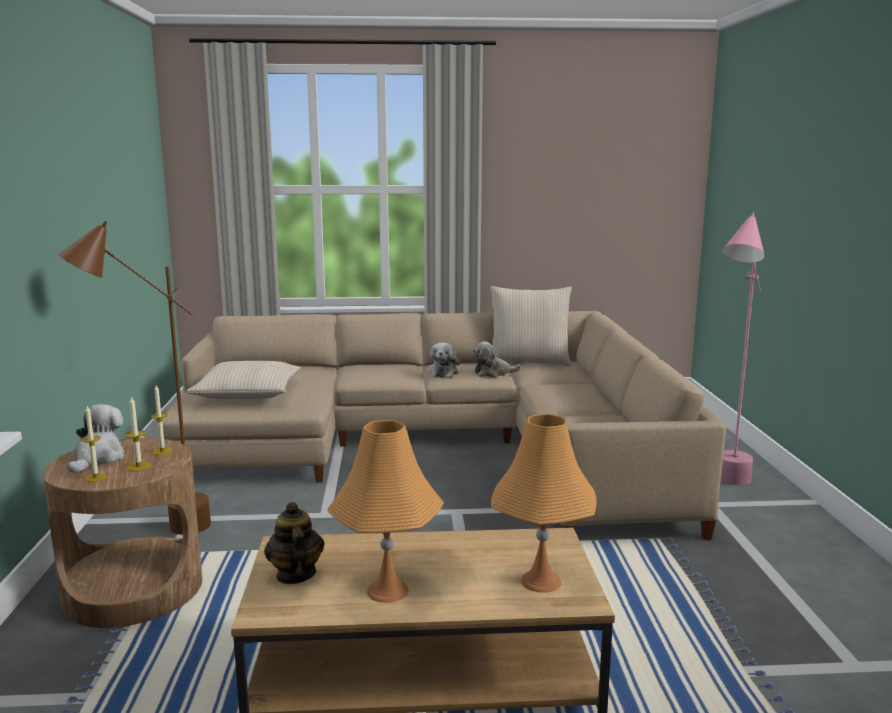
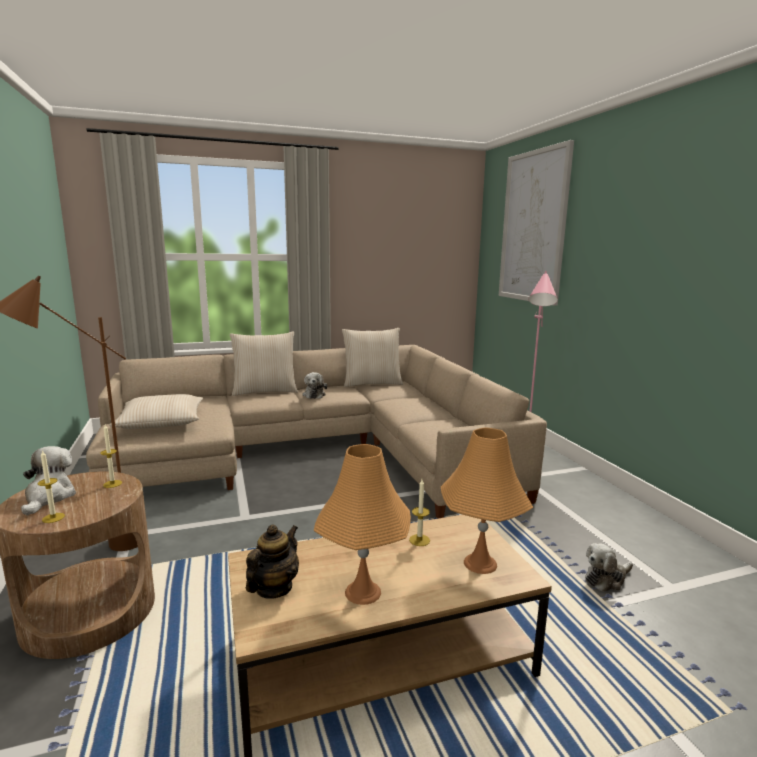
camera: 15 degrees left, 0 degrees up
(139, 466) = (94, 501): candle -> candle (419, 540)
(295, 575) = (274, 588): teapot -> teapot turned 60 degrees clockwise
(384, 364) = (265, 391): none -> beige pillow
(493, 373) = (351, 393): plush toy -> plush toy (606, 579)
(768, 146) = (533, 227): none -> picture

